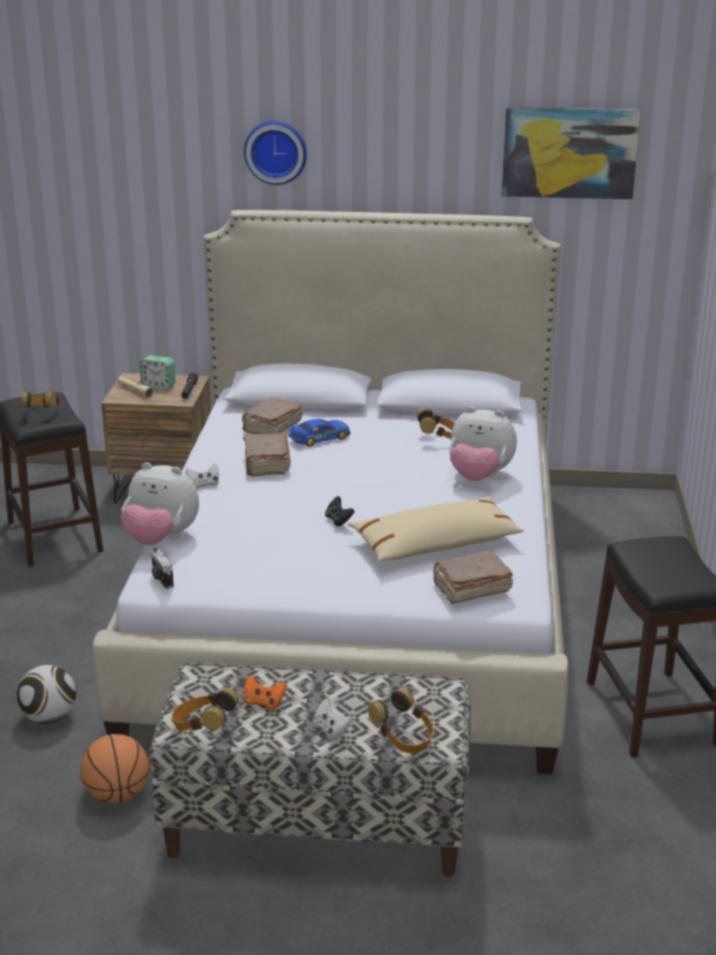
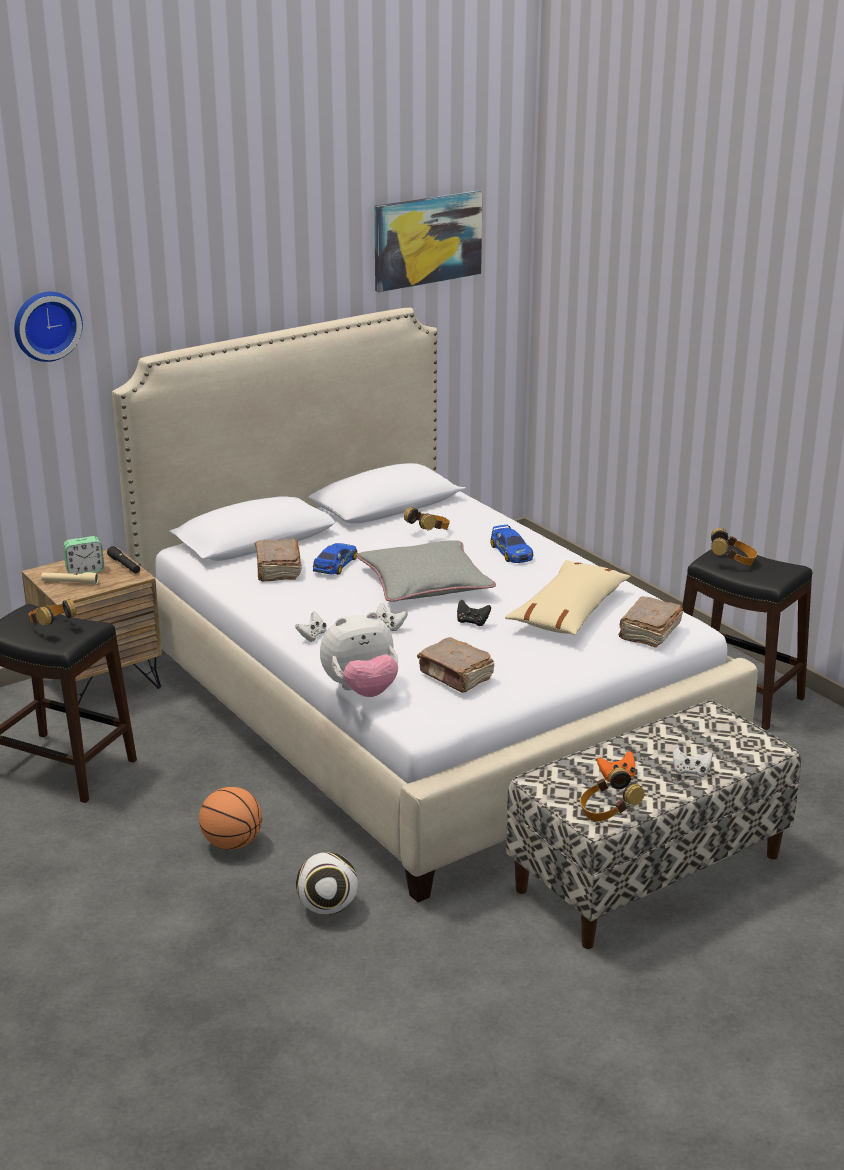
camera: 40 degrees left, 0 degrees up
(117, 795) = (481, 931): basketball -> basketball (232, 844)
(161, 579) = (424, 719): camera -> none
(266, 465) = (333, 601): brown book -> brown book (456, 676)
(268, 499) = (389, 626): none -> white game controller
(276, 151) = (169, 287): wall clock -> wall clock (46, 325)
(361, 476) = (424, 582): none -> grey pillow
(403, 739) = (742, 754): headphones -> headphones (732, 562)
(479, 477) = (511, 552): plush toy -> toy car

